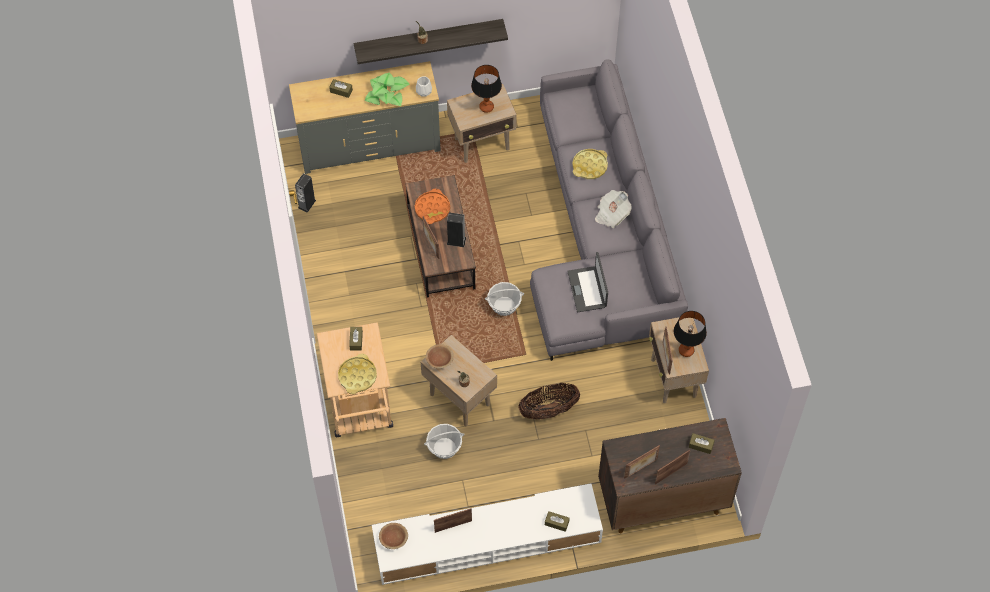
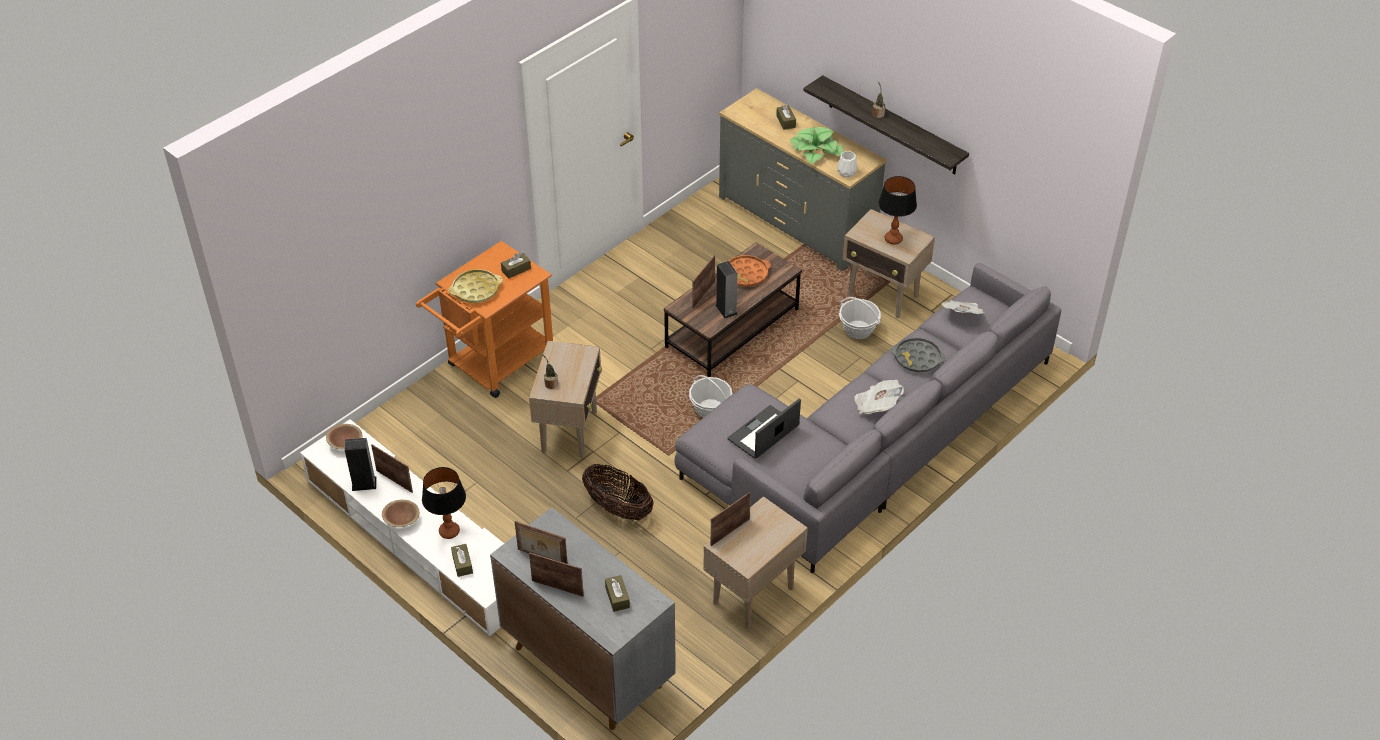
camera: 55 degrees right, 15 degrees down
(307, 204) = (688, 215): speaker -> speaker (364, 483)
(360, 410) = (494, 366): beige cart -> orange cart
(439, 360) = (562, 353): brown bowl -> brown bowl (402, 520)
(444, 448) = (503, 449): basket -> basket (858, 329)
(572, 117) = (962, 315): none -> newspaper
(589, 166) = (917, 358): yellow tray -> grey tray
(661, 500) = (587, 666): brown cabinet -> grey cabinet
(686, 350) = (755, 545): table lamp -> table lamp (449, 531)

